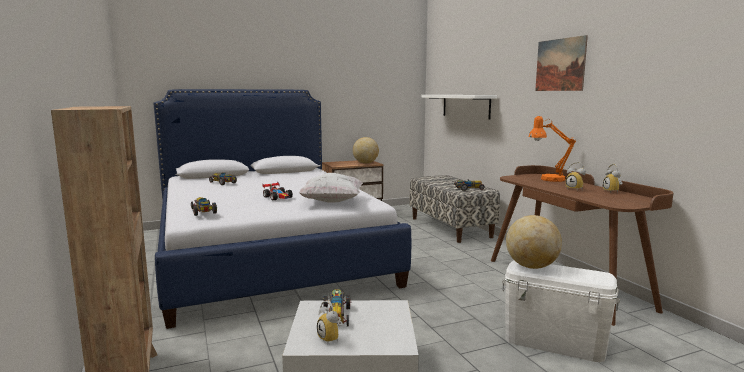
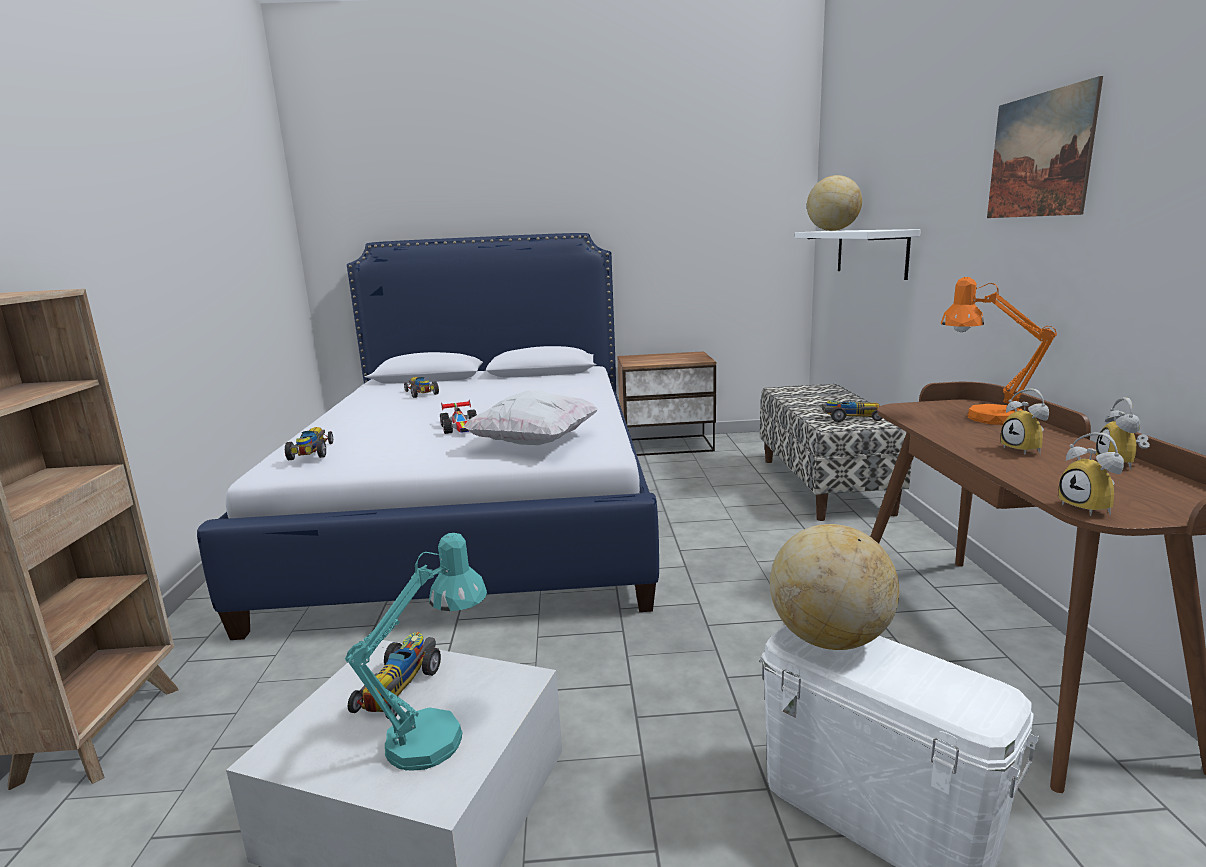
camera: 20 degrees right, 5 degrees up
(332, 338) = (339, 745): alarm clock -> alarm clock (1091, 508)
(365, 163) = (687, 359): globe -> globe (832, 230)
(376, 328) = (438, 734): none -> turquoise table lamp

